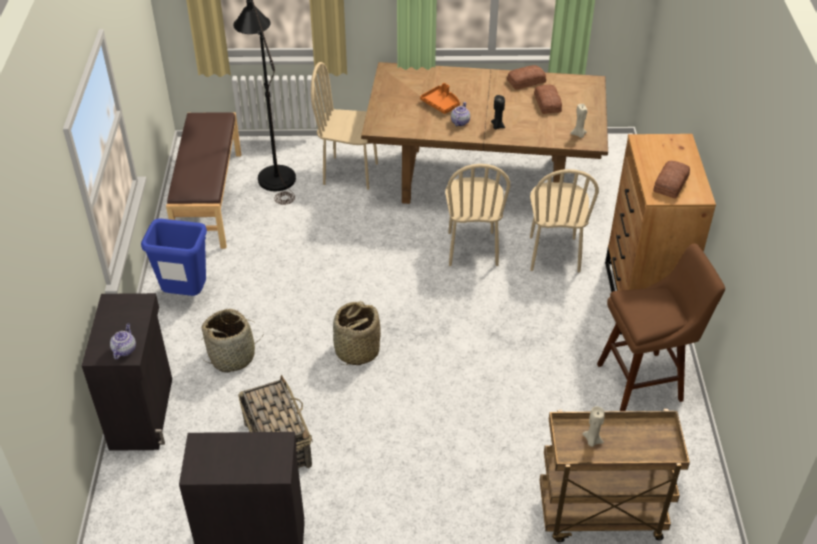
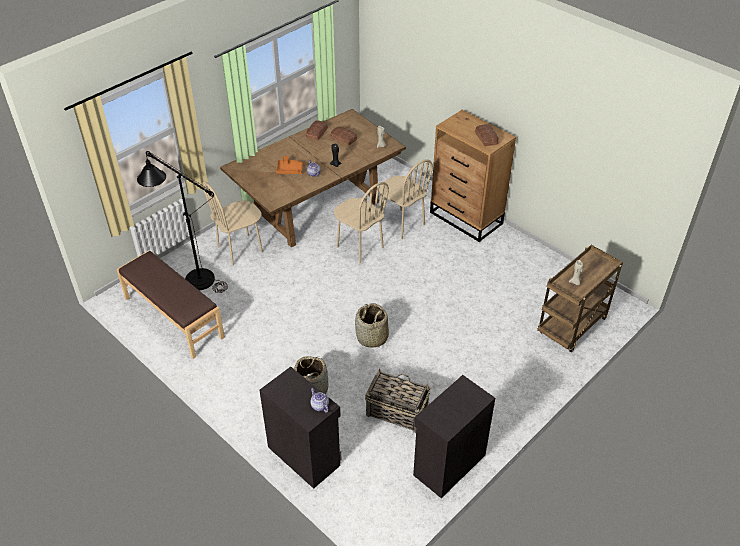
camera: 45 degrees left, 0 degrees up
(185, 295) = (237, 378): blue trash can -> none
(645, 381) = (515, 255): brown stool -> none

